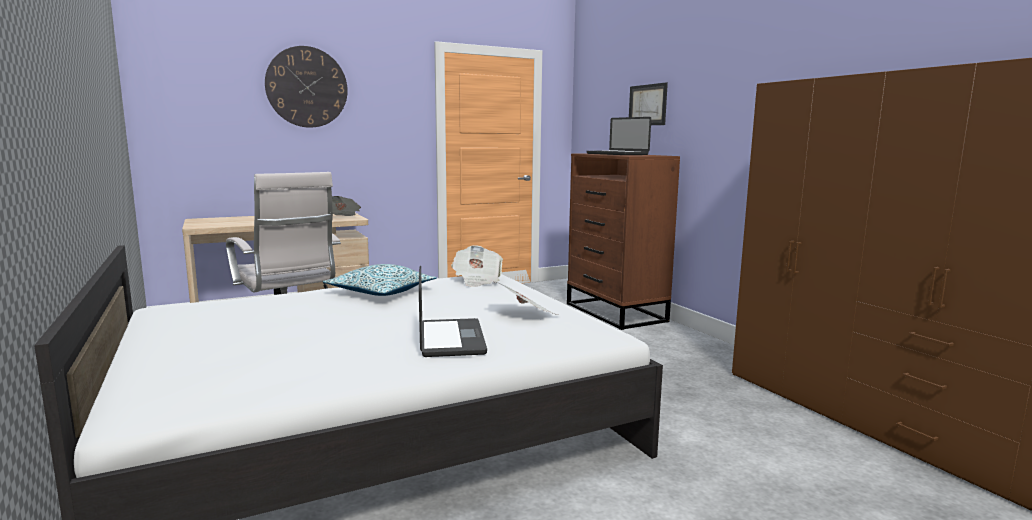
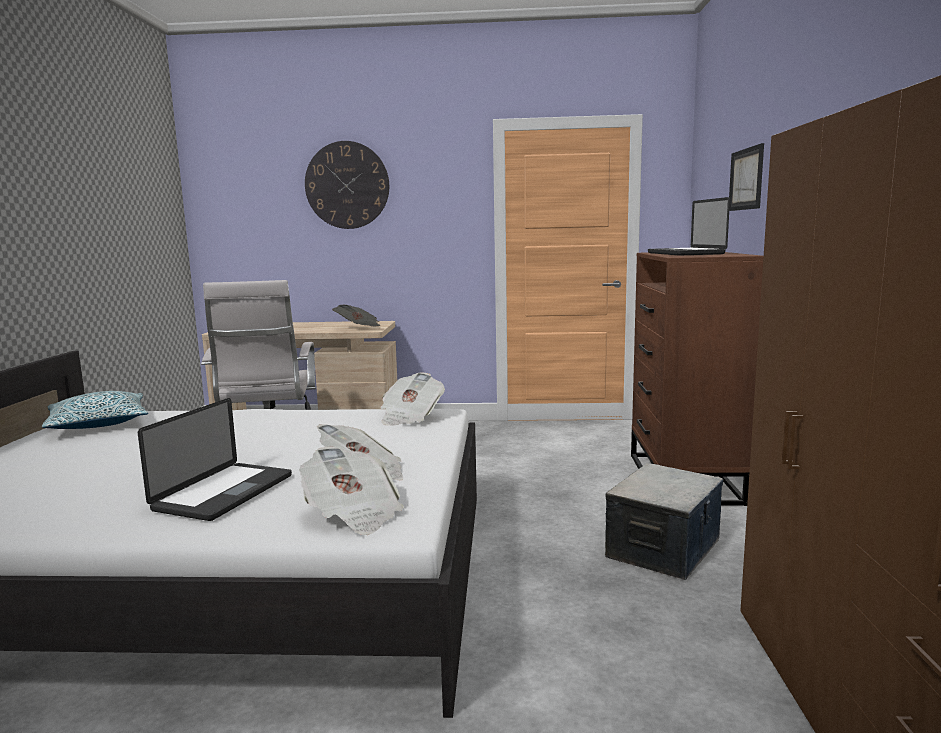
camera: 30 degrees right, 0 degrees up
(381, 292) = (288, 420): pillow -> pillow (98, 424)
(570, 336) = (353, 514): none -> newspaper
(654, 352) = (664, 549): none -> storage box

